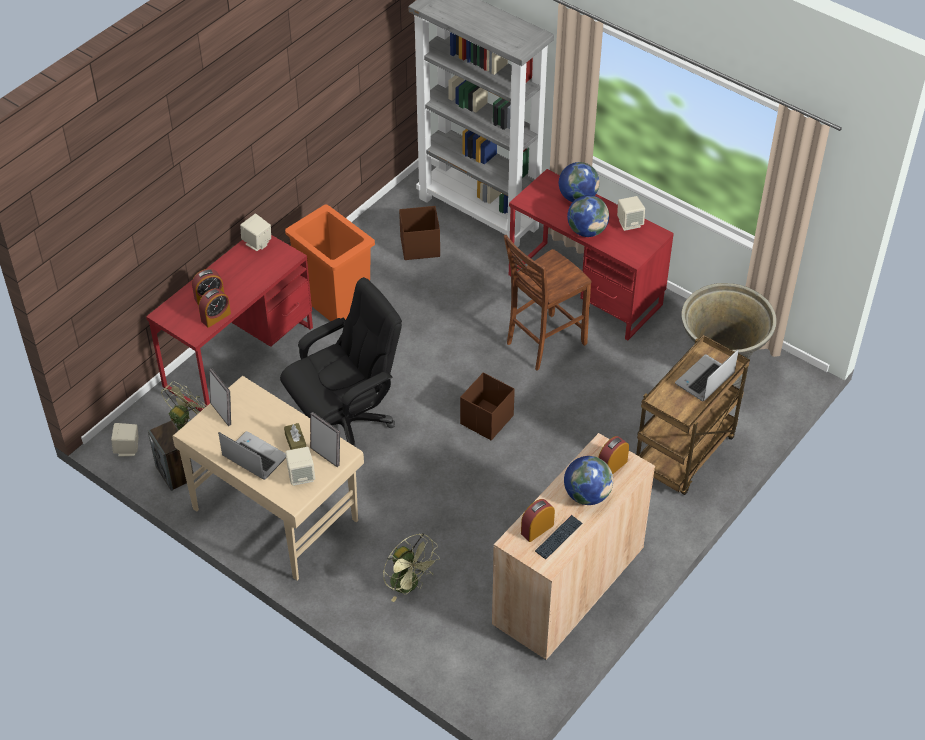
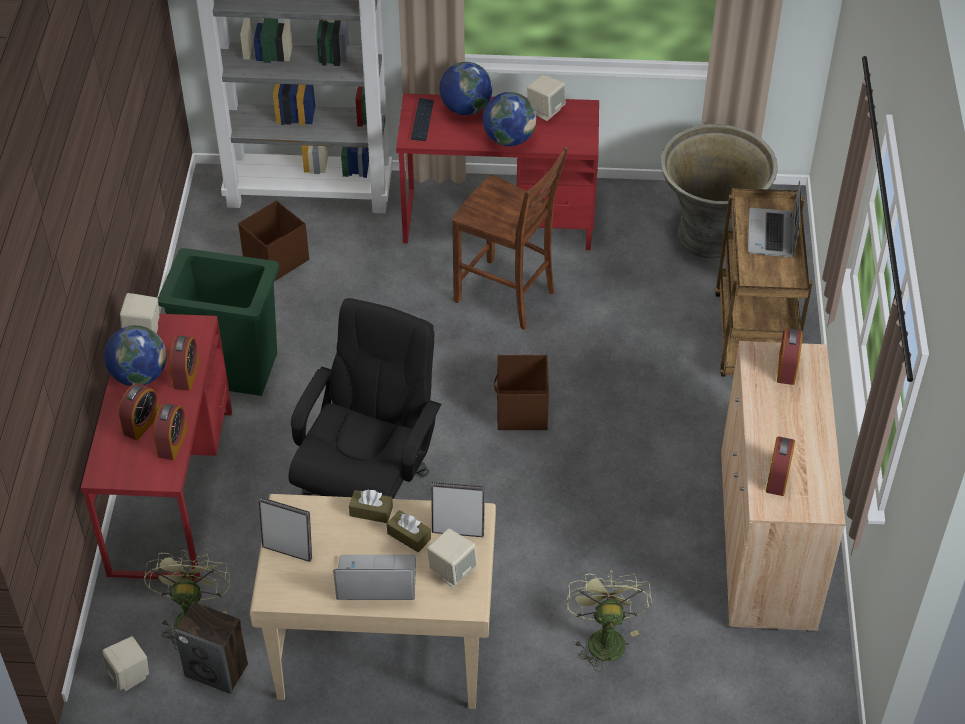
camera: 35 degrees left, 0 degrees up
(258, 281) = (186, 374): none -> alarm clock
(287, 416) = (371, 511): none -> brown tissue box
(335, 302) = (232, 369): orange trash can -> green trash can
(409, 585) = (604, 637): green fan -> green fan turned 105 degrees counterclockwise
(543, 343) = (506, 297): brown chair -> brown chair turned 75 degrees counterclockwise
(558, 537) = (807, 474): keyboard -> keyboard (422, 120)
(587, 495) = (791, 412): globe -> globe (139, 375)

